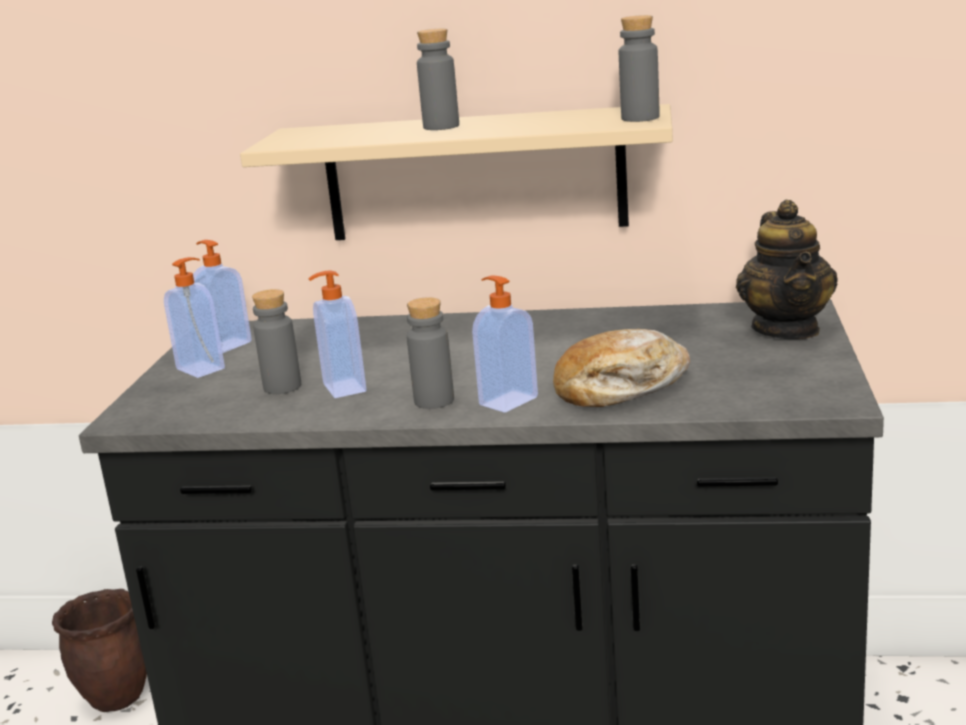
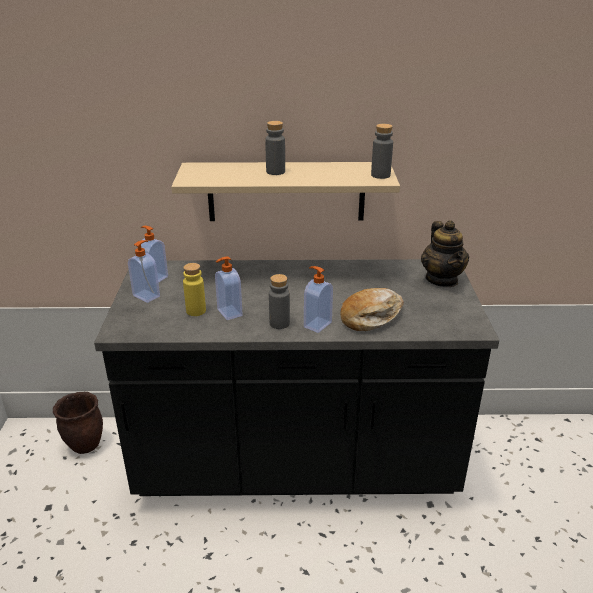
camera: 10 degrees left, 10 degrees up
(282, 387) = (196, 311): grey bottle -> yellow bottle

